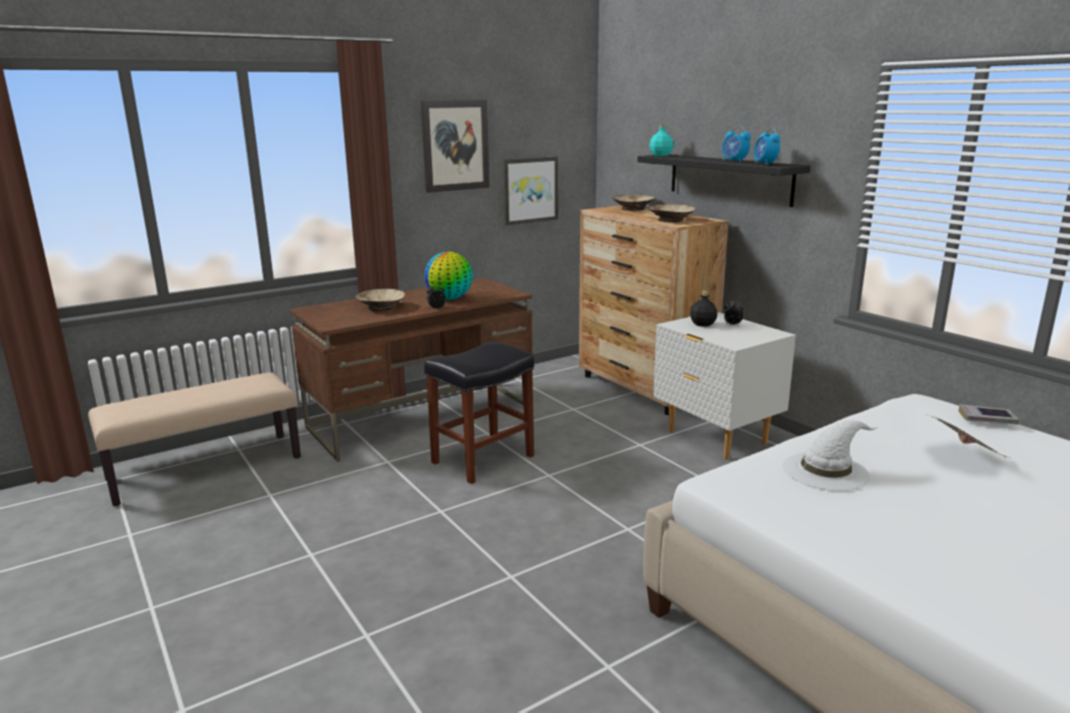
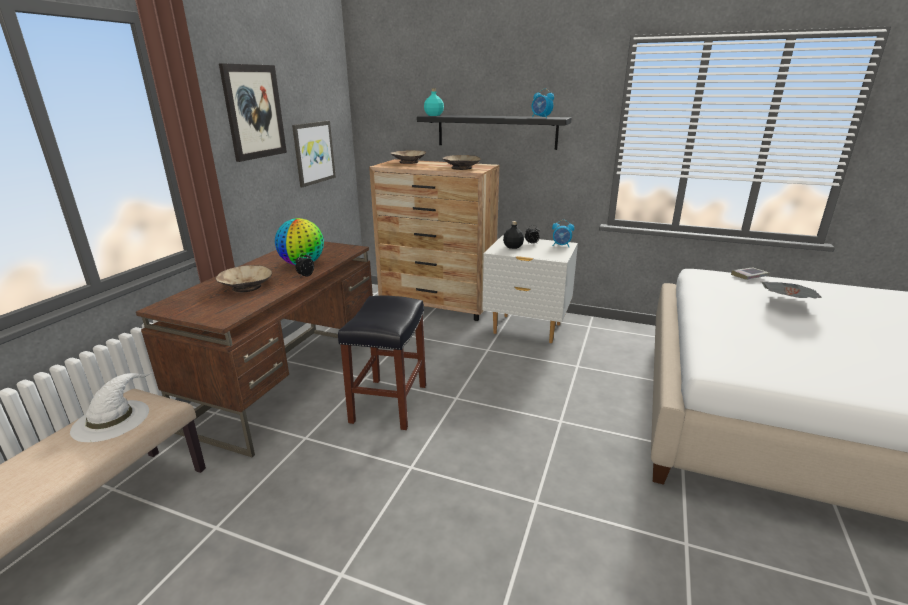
camera: 35 degrees left, 5 degrees up
(734, 161) = (510, 117): alarm clock -> alarm clock (561, 245)
(826, 471) = (751, 337): white hat -> white hat (112, 419)

